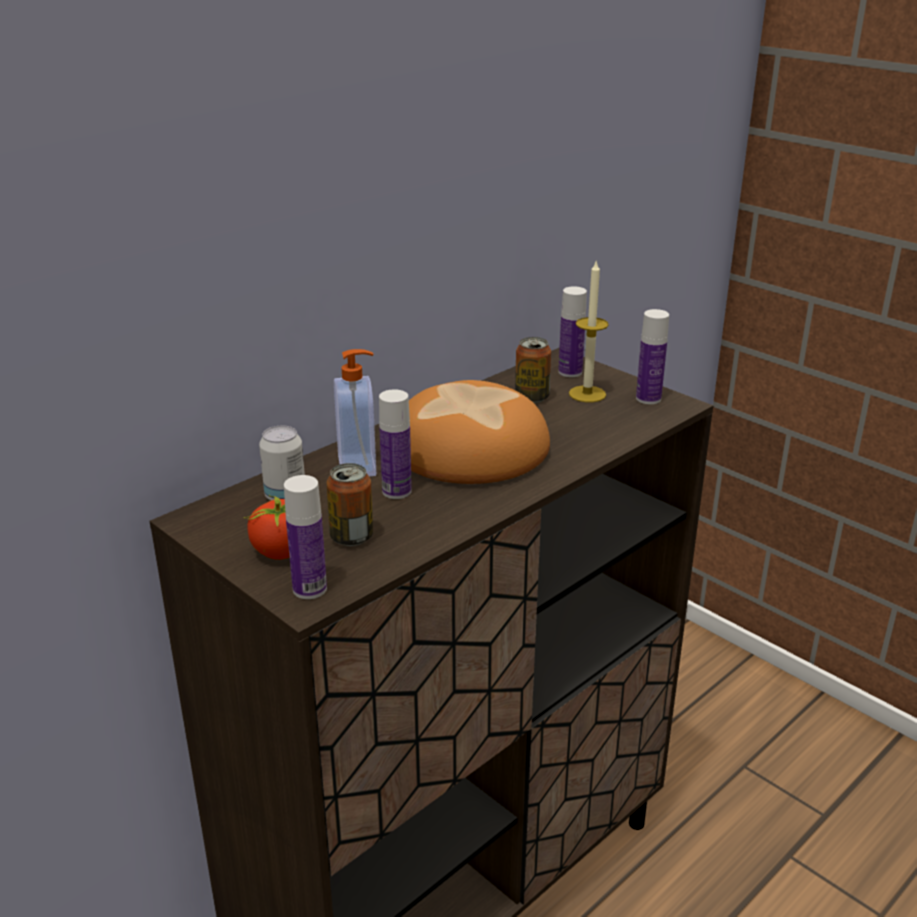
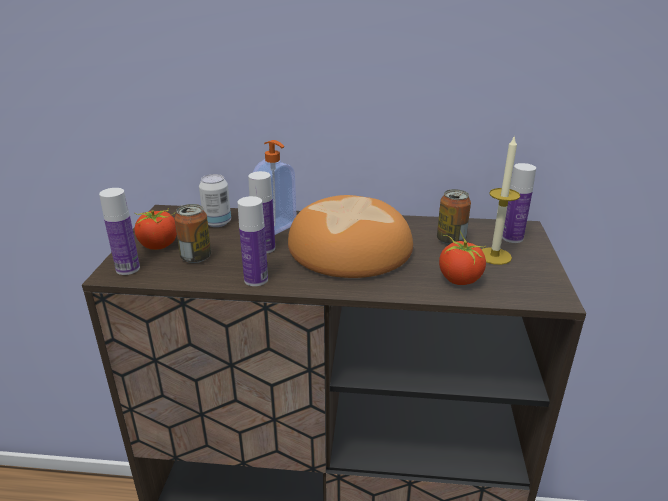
camera: 50 degrees right, 0 degrees up
(601, 426) = (459, 279): none -> tomato
(648, 398) = (536, 281): bottle -> bottle (256, 279)

